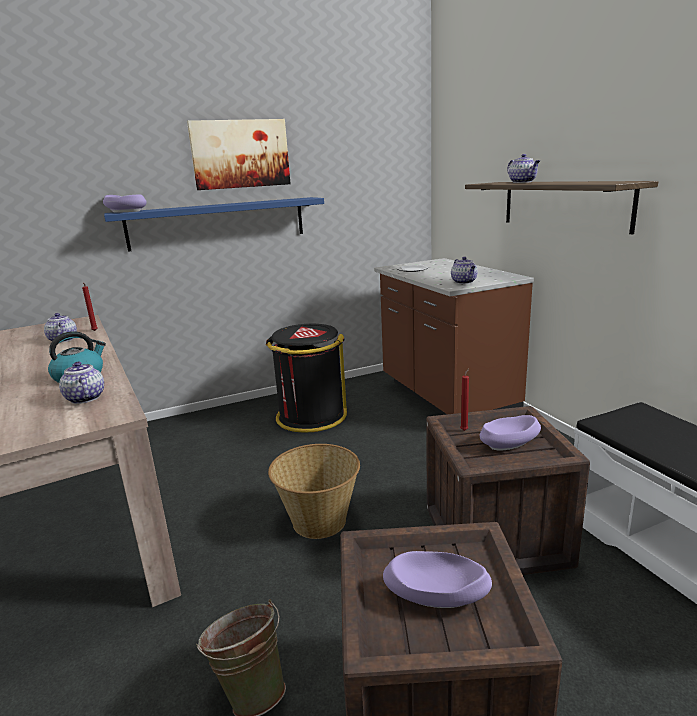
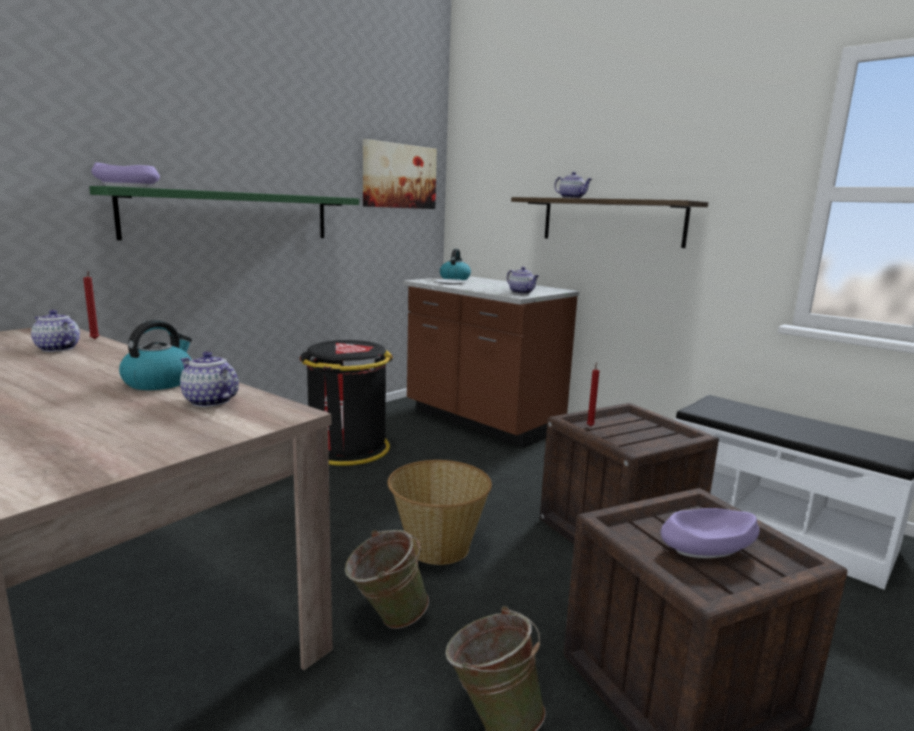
camera: 25 degrees left, 5 degrees down
(218, 223) = (232, 216): blue shelf -> green shelf
(235, 578) = (386, 618): none -> green bucket
(240, 154) = (263, 137): picture -> picture (399, 176)
(426, 263) = (455, 278): none -> kettle
(509, 443) = (639, 433): purple bowl -> none

